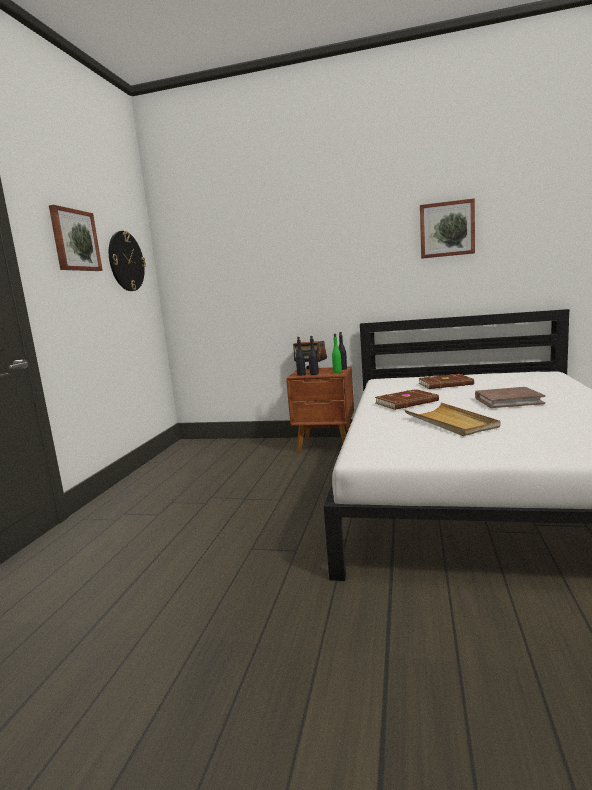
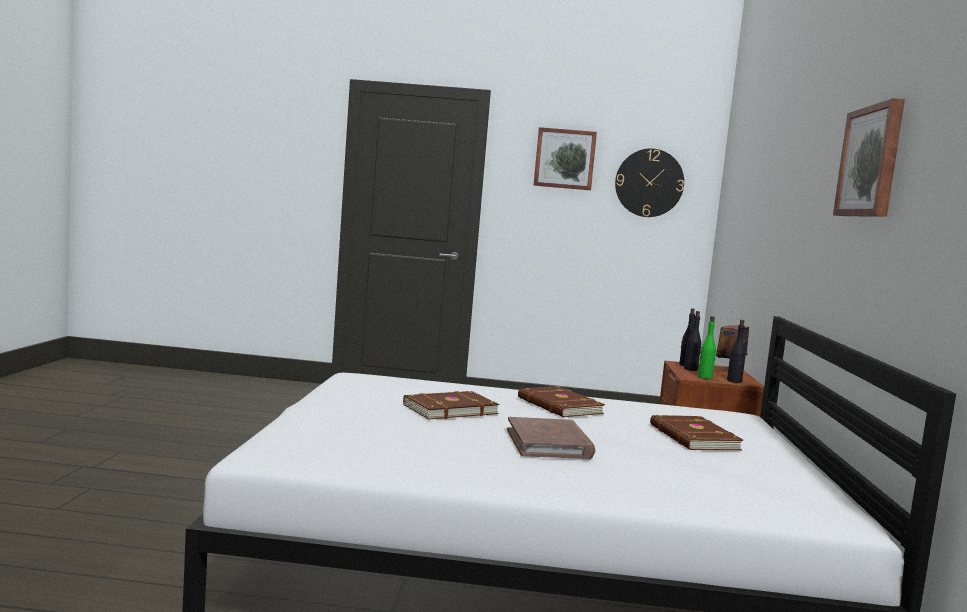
camera: 80 degrees right, 5 degrees down
(451, 422) = (449, 409): beige tray -> brown book

